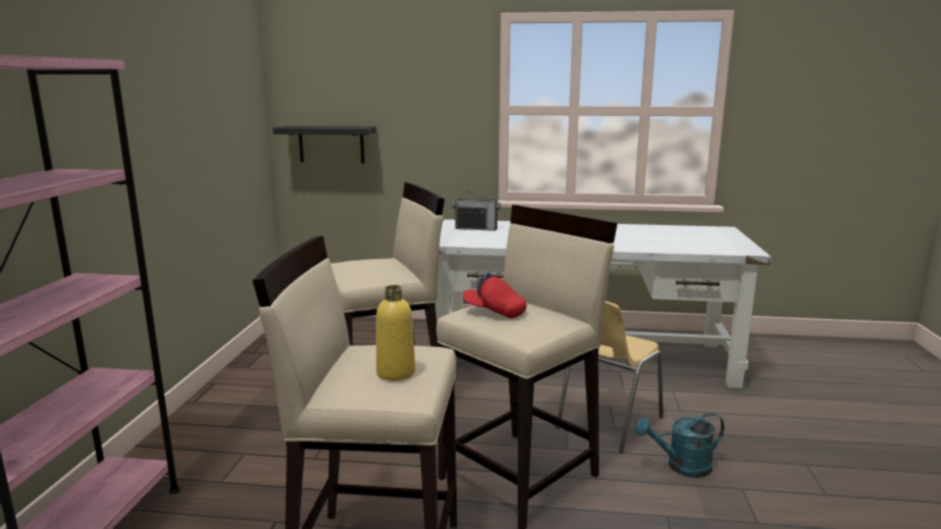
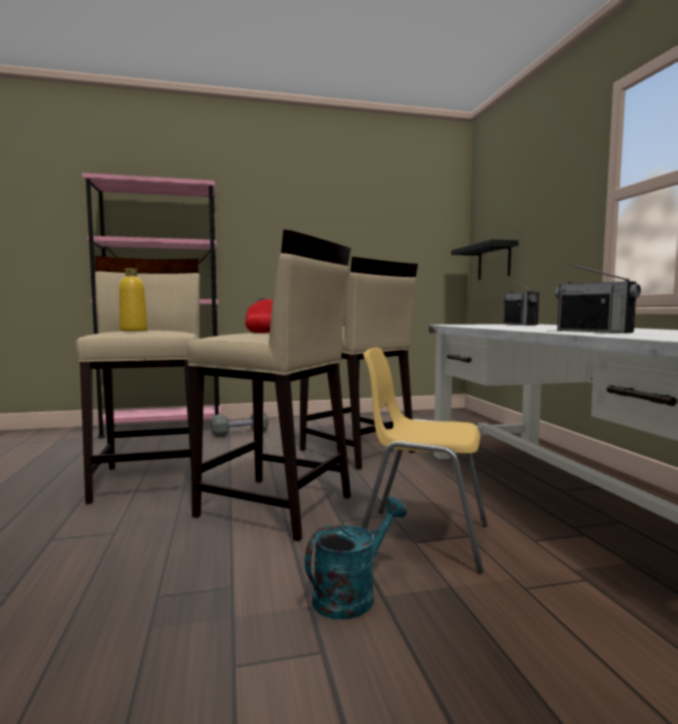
camera: 70 degrees right, 10 degrees down
(216, 470) = (240, 433): none -> grey dumbbell
(626, 243) = (594, 332): none -> radio
(681, 467) = (352, 594): turquoise watering can -> turquoise watering can turned 75 degrees clockwise

